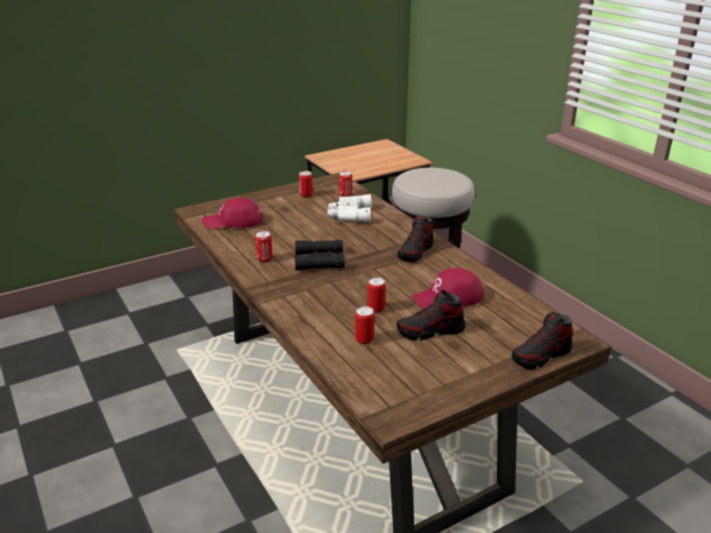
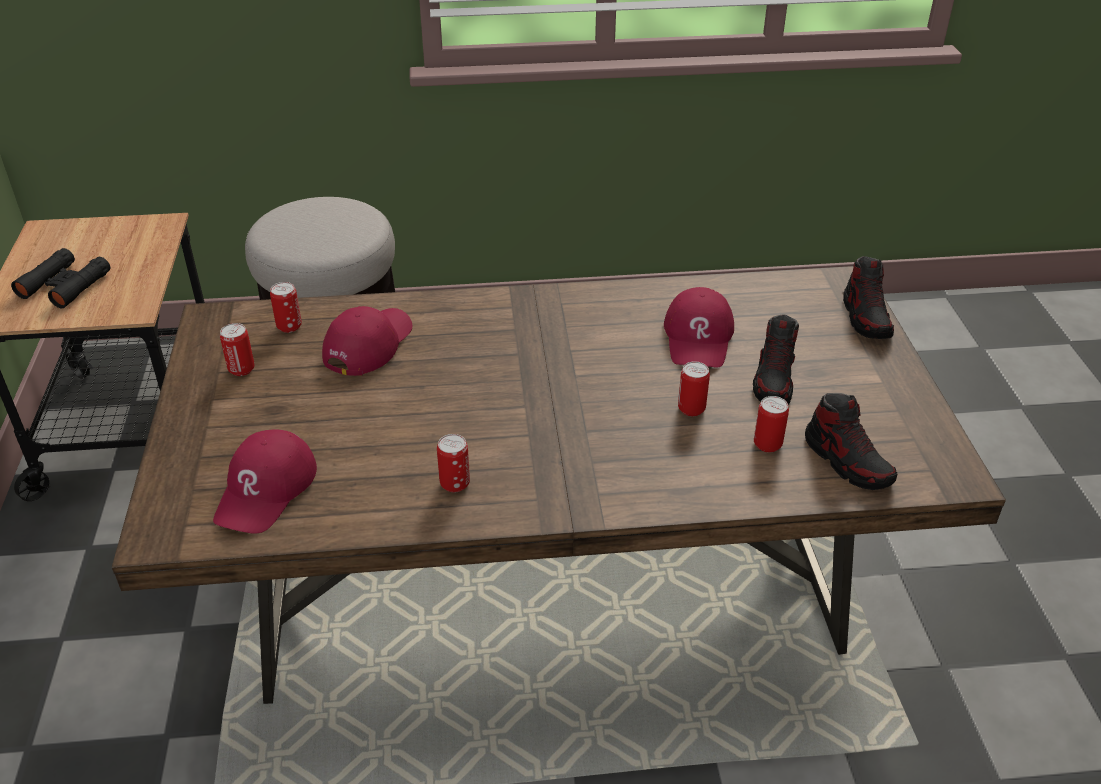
camera: 65 degrees left, 10 degrees up
(319, 260) = (506, 422): black binoculars -> black binoculars (65, 285)
(349, 214) = (368, 344): white binoculars -> red cap
(415, 252) = (552, 322): shoe -> shoe (847, 461)

